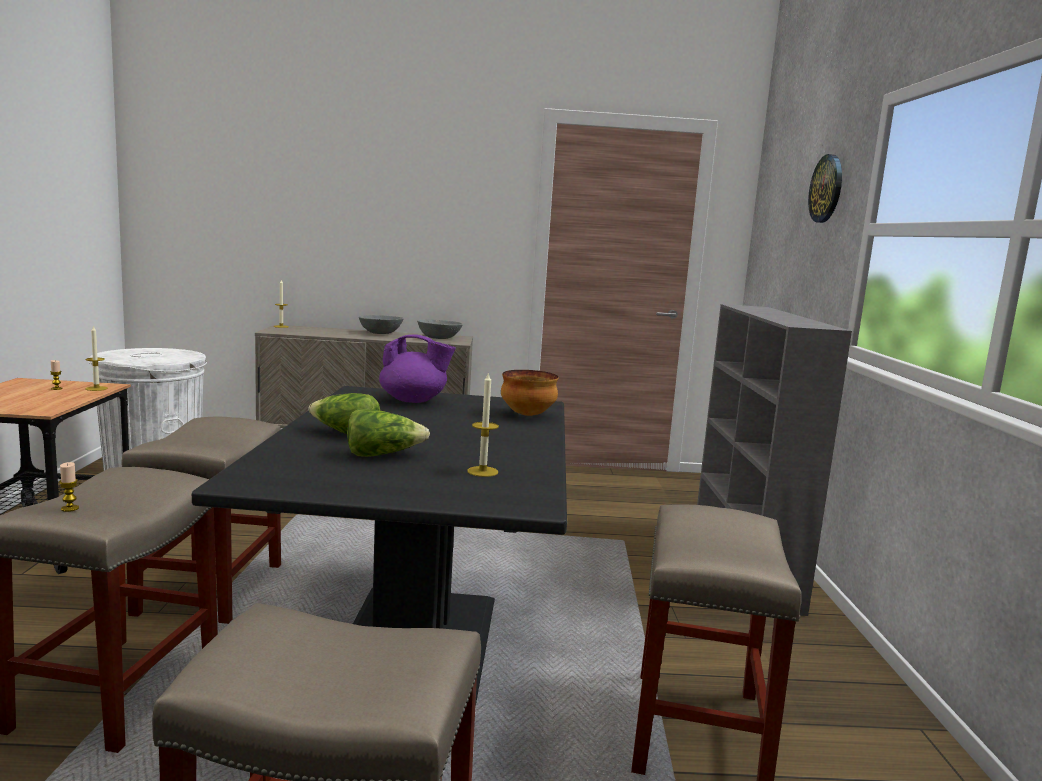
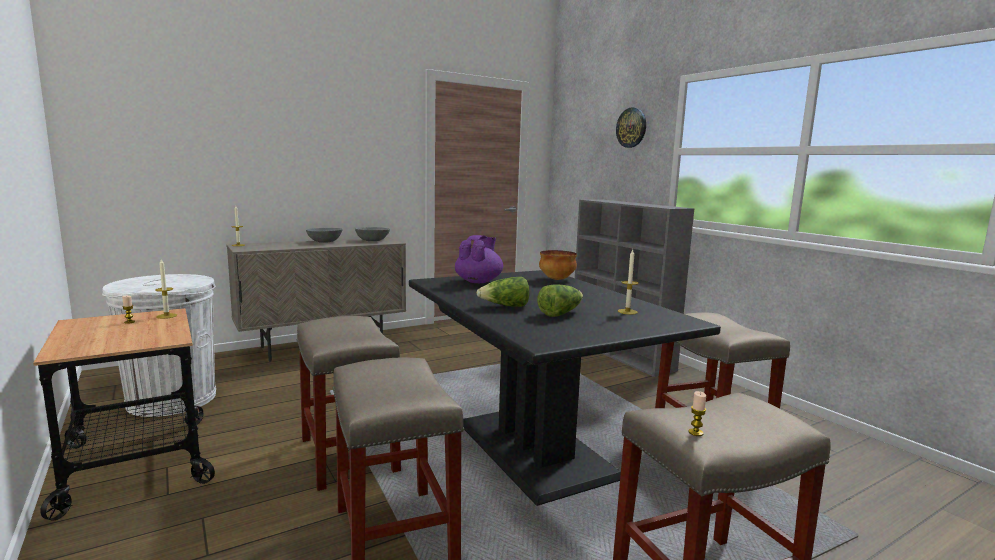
camera: 30 degrees left, 0 degrees up
(70, 508) = (403, 395): candle -> candle (695, 432)
(414, 400) = (479, 281): purple teapot -> purple teapot turned 45 degrees counterclockwise

